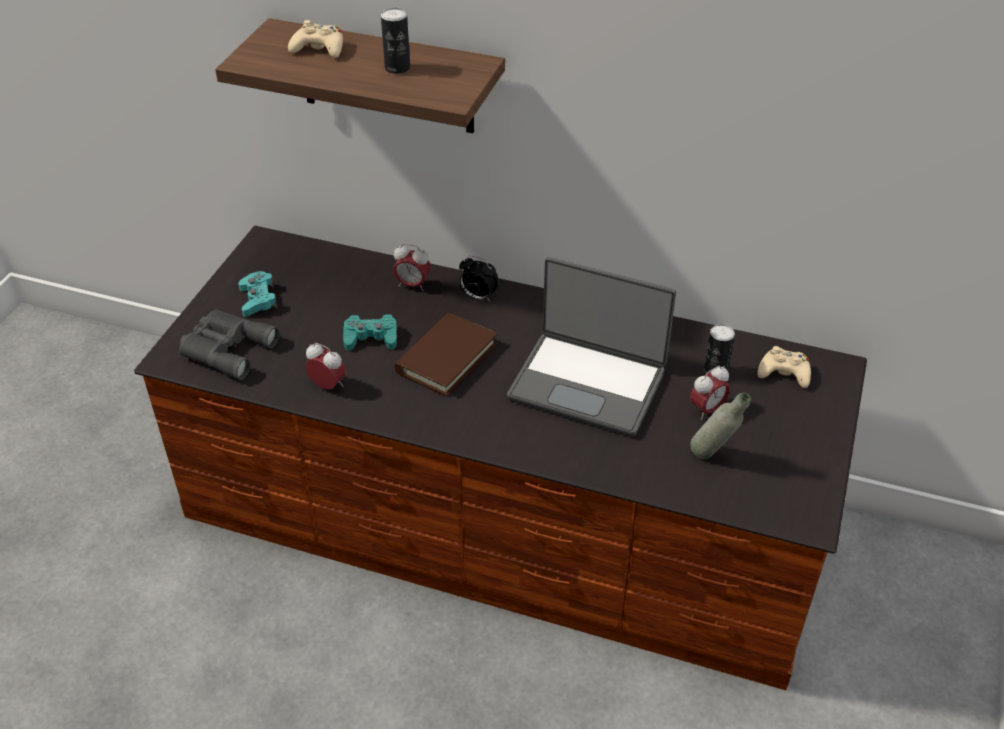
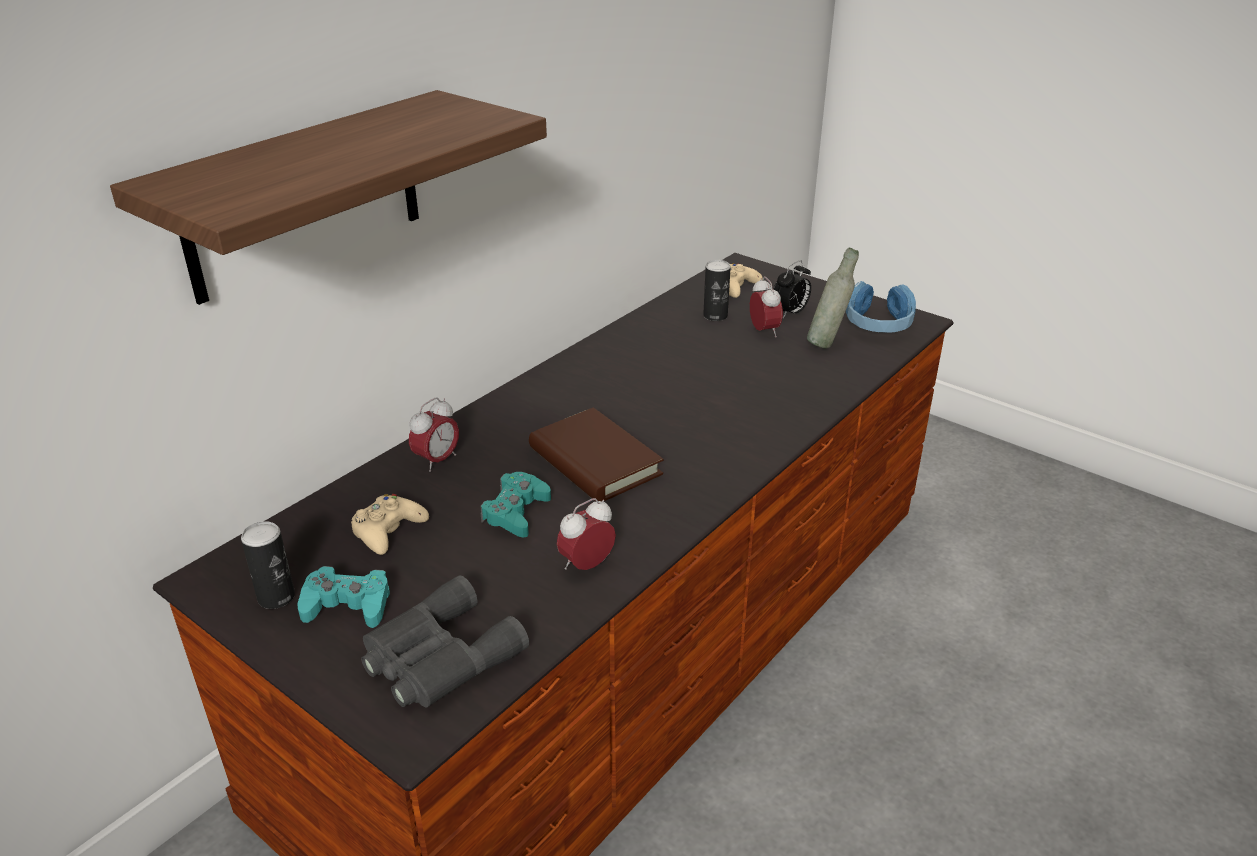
camera: 70 degrees left, 10 degrees down
(319, 49) = (268, 163): beige game controller -> beige game controller (388, 531)
(397, 68) = (390, 132): can -> can (276, 597)
(478, 297) = (500, 419): alarm clock -> alarm clock (790, 313)
(588, 383) = (692, 382): laptop -> none
(781, 489) = (878, 323): none -> blue headphones

